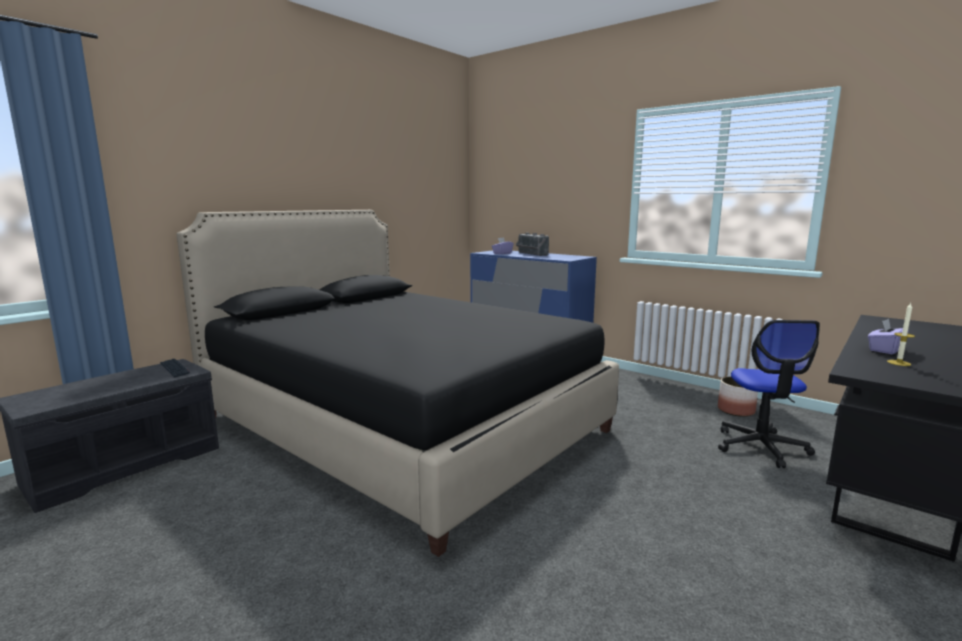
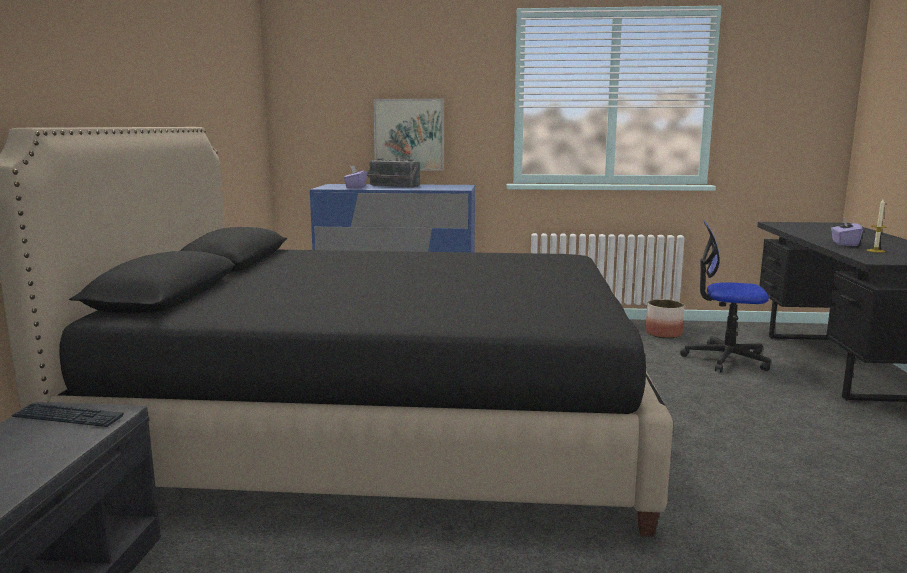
camera: 35 degrees left, 0 degrees up
(553, 215) = (409, 134): none -> picture
(761, 447) = (725, 359): office chair -> office chair turned 135 degrees clockwise

